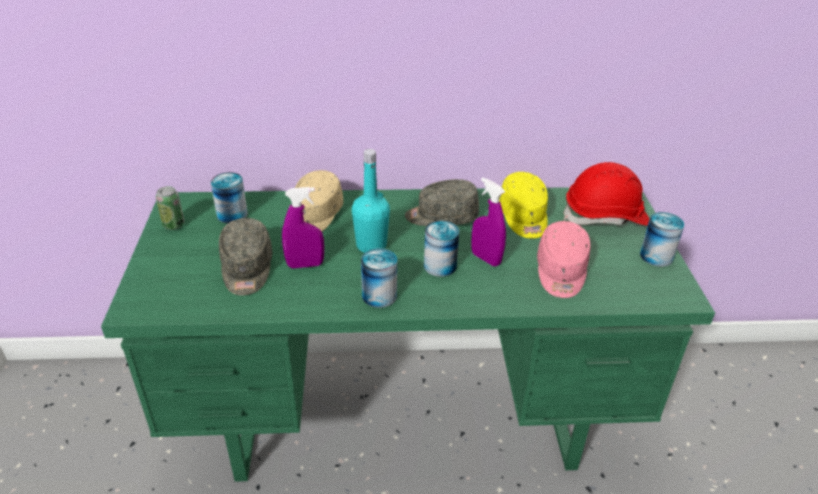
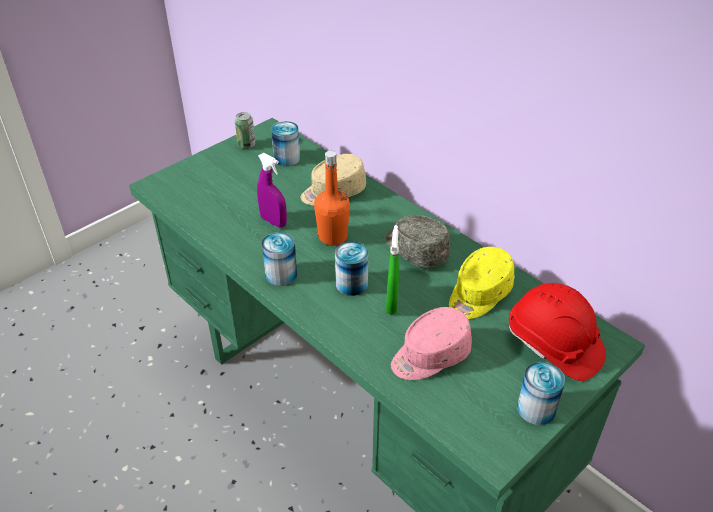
camera: 50 degrees right, 5 degrees up
(247, 269) = (239, 201): grey cap -> none
(371, 245) = (333, 237): turquoise bottle -> orange bottle
(486, 259) = (392, 303): purple spray bottle -> green spray bottle

